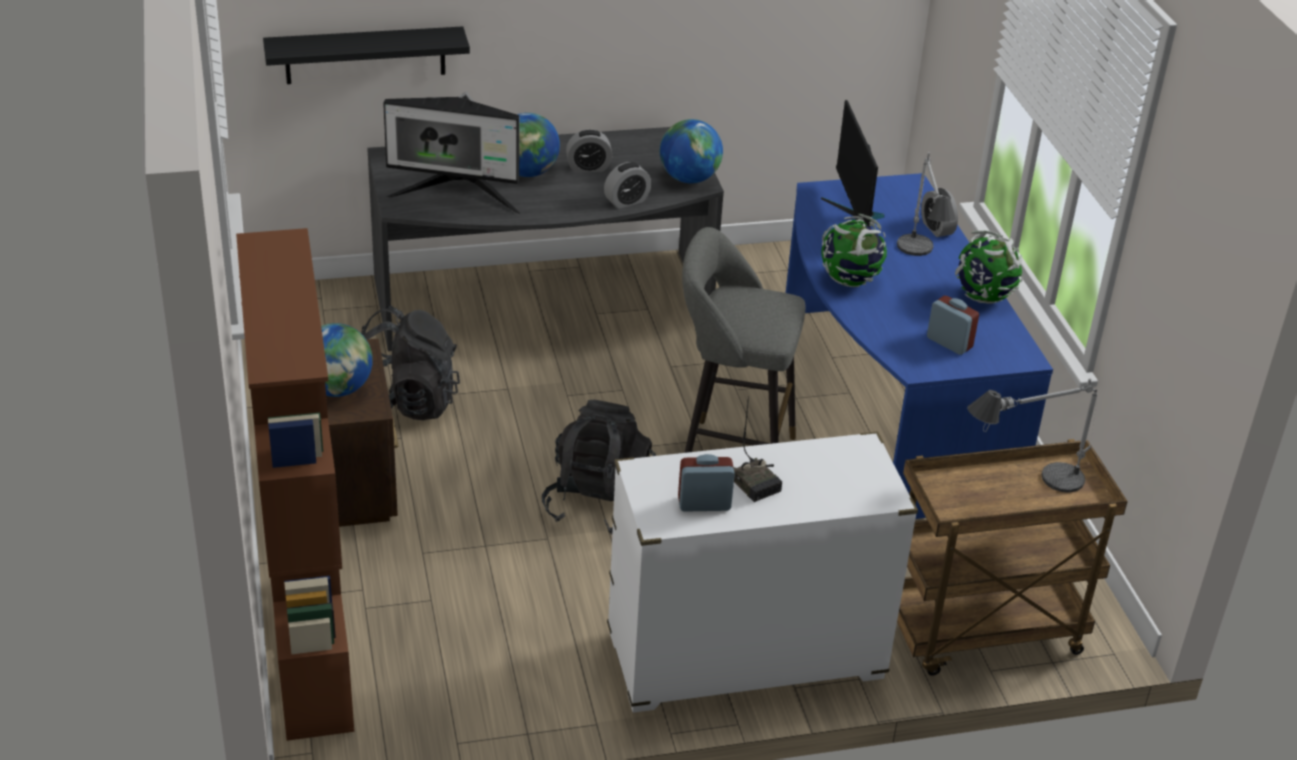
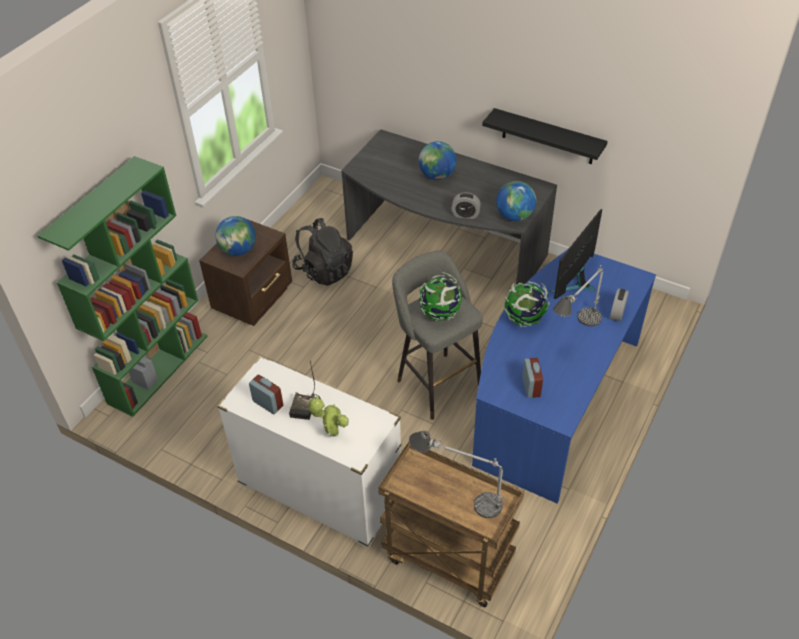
camera: 45 degrees right, 10 degrees up
(309, 650) = (158, 368): brown bookcase -> green bookcase
(365, 55) = (381, 79): black shelf -> black shelf (548, 137)
(458, 196) = (388, 174): monitor -> none
(588, 168) = (470, 186): alarm clock -> none
(598, 502) = (348, 369): black backpack -> none
(827, 490) = (332, 433): none -> potted plant
(983, 297) = (588, 370): globe -> globe (440, 313)

